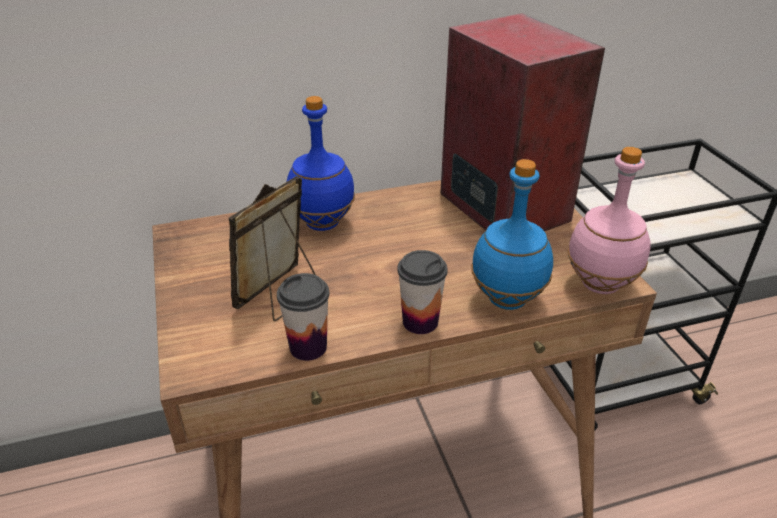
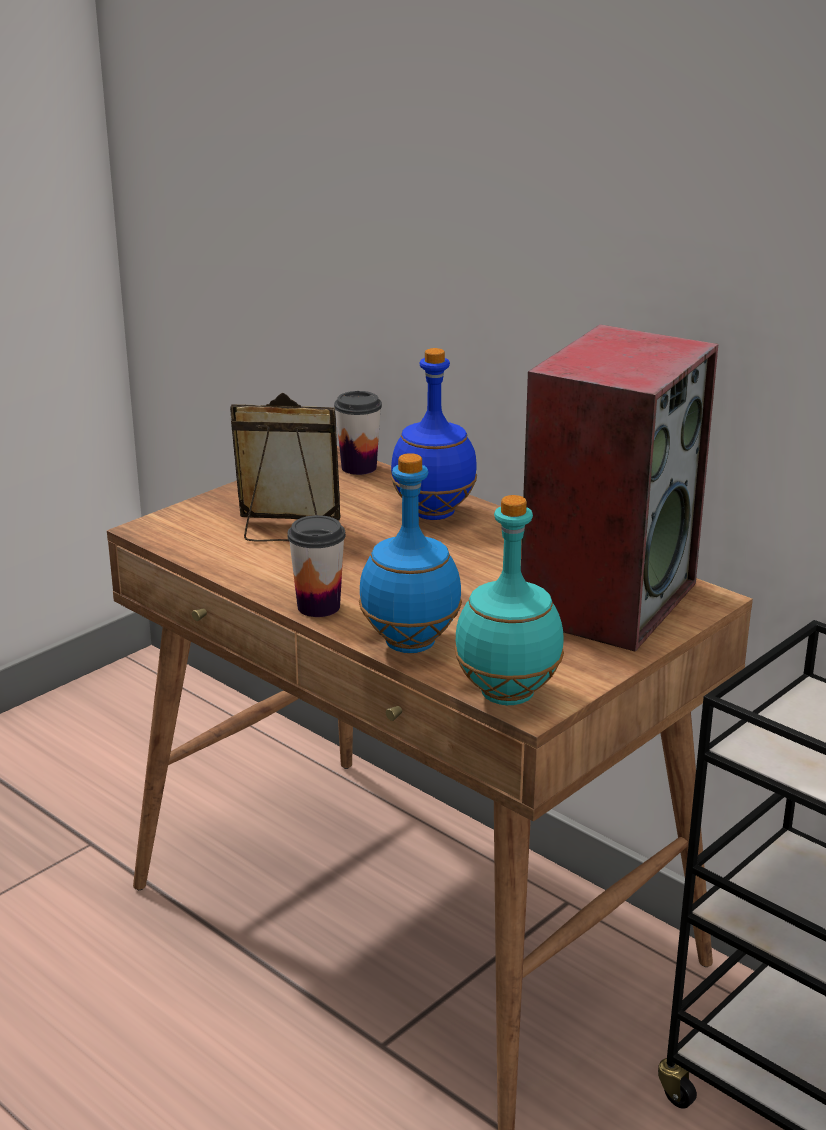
camera: 60 degrees right, 10 degrees down
(308, 347) = (226, 565): cup -> cup (359, 467)
(598, 284) = (506, 694): pink bottle -> turquoise bottle

